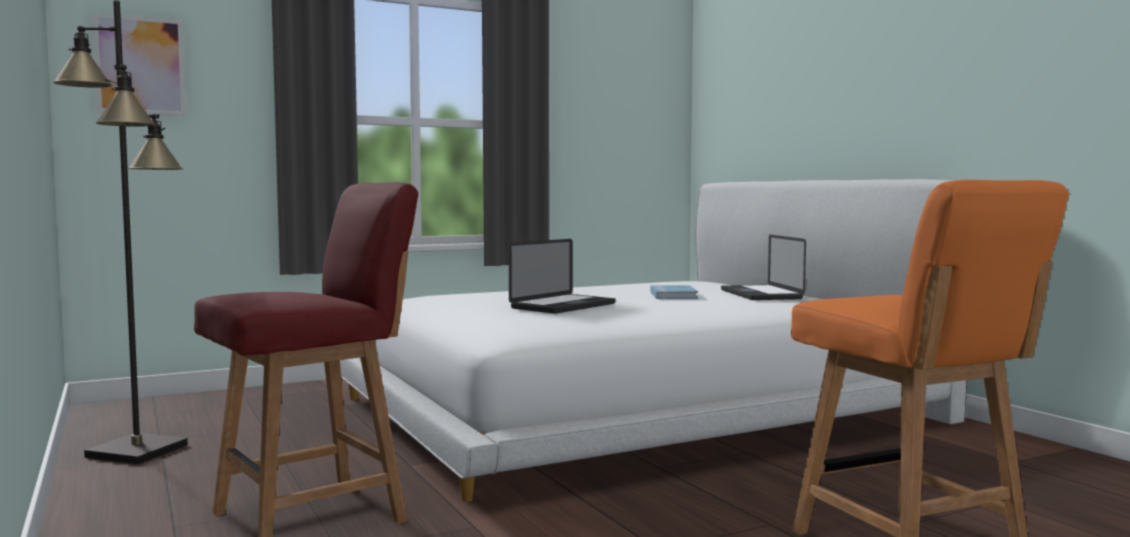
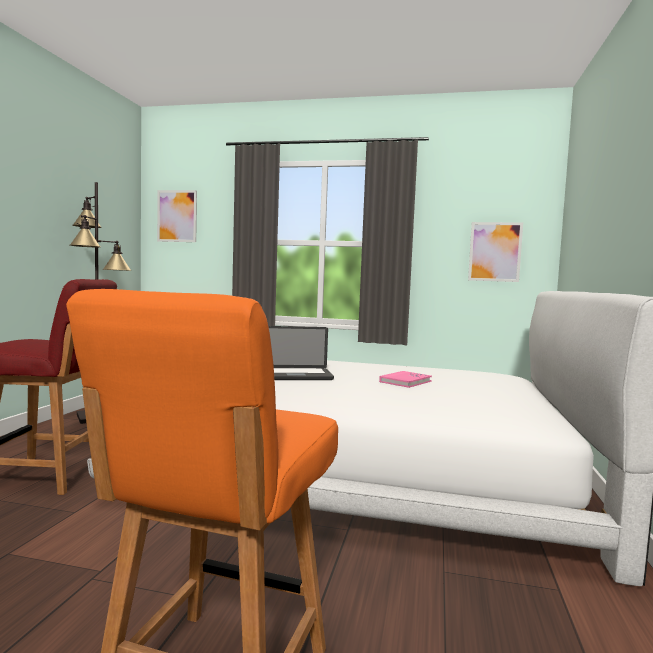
camera: 40 degrees right, 0 degrees up
(630, 136) = (495, 252): none -> picture
(673, 295) = (405, 381): blue book -> pink book
(761, 294) = (481, 393): laptop -> none

